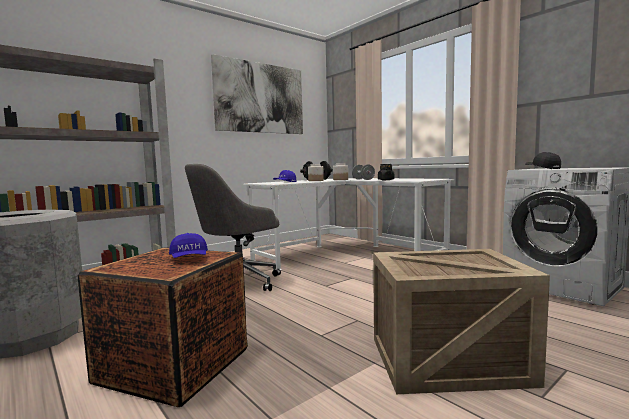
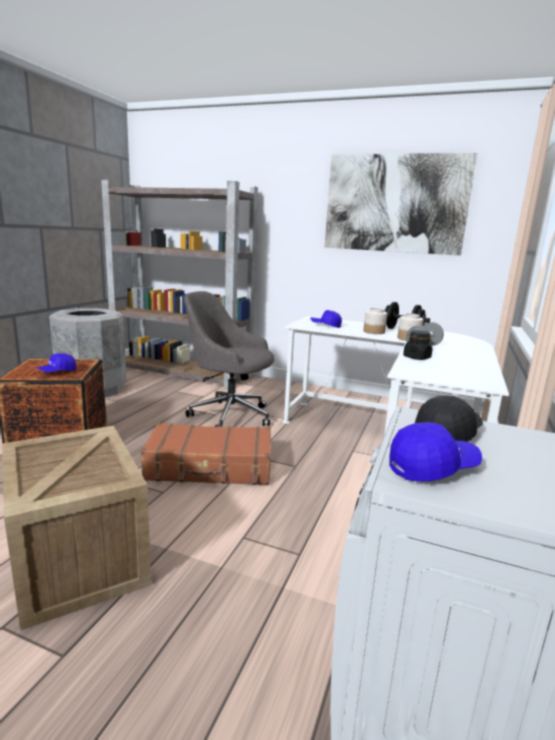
camera: 60 degrees right, 10 degrees up
(329, 300) = (210, 467): none -> brown suitcase
(585, 168) = (432, 467): none -> blue cap

